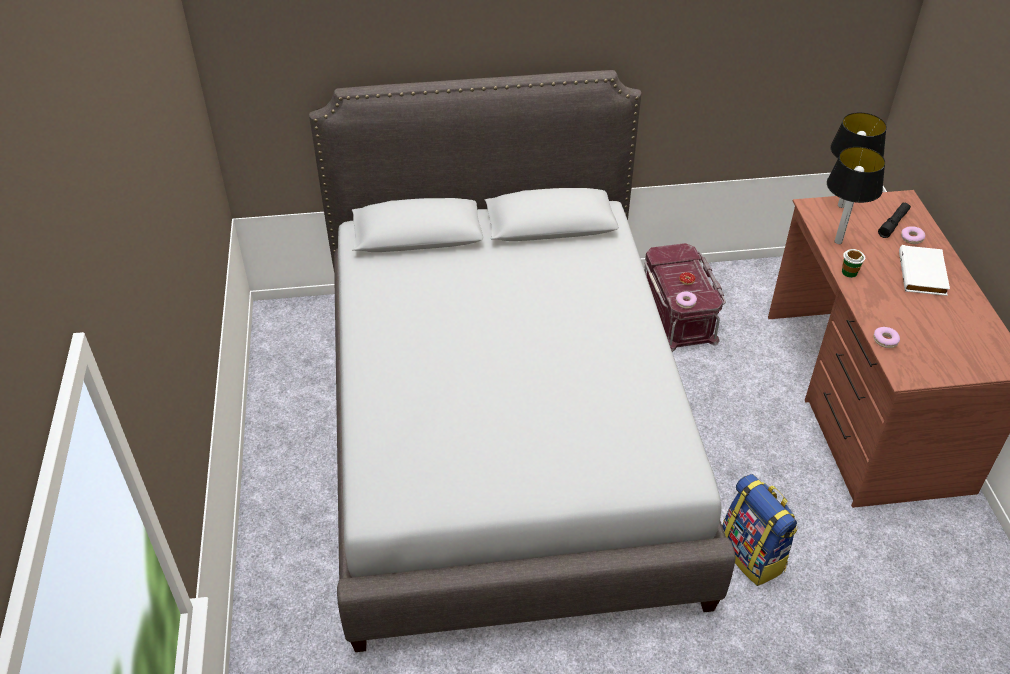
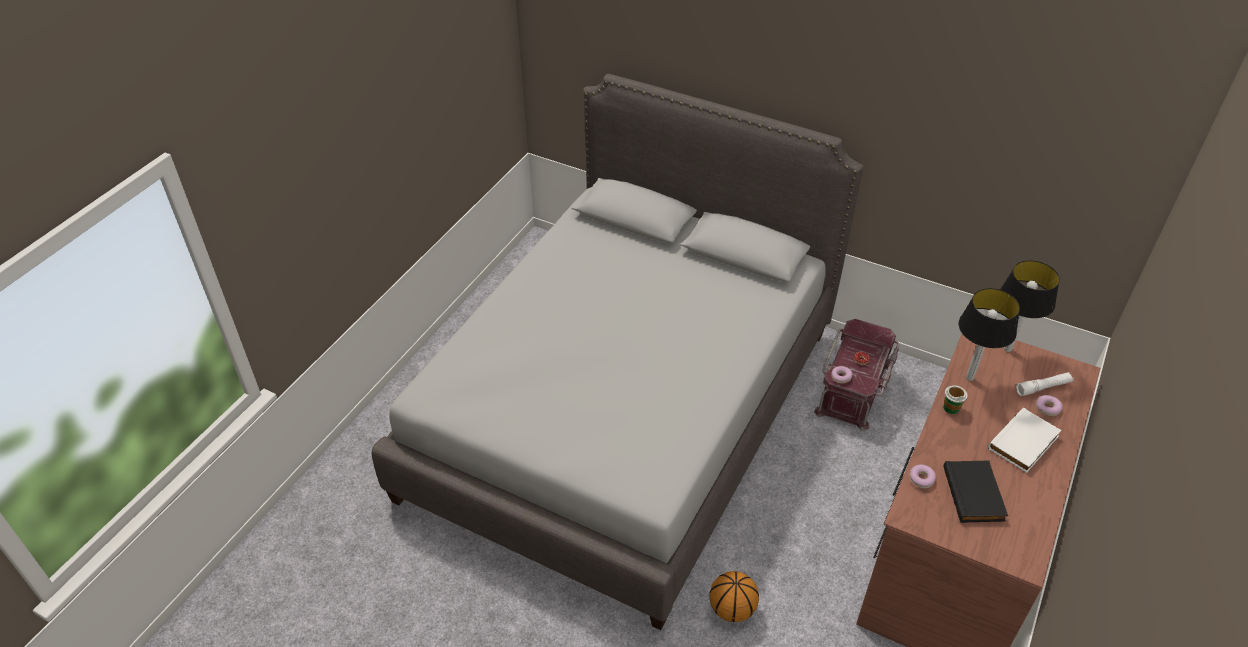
camera: 35 degrees right, 0 degrees up
(753, 555) = (732, 609): backpack -> basketball
(893, 224) = (1043, 387): black flashlight -> white flashlight
(931, 331) = (975, 494): none -> black book

